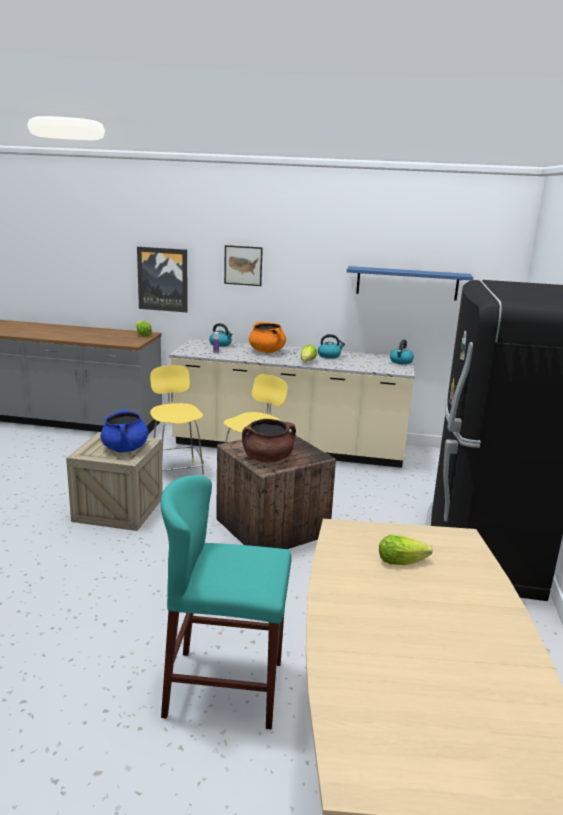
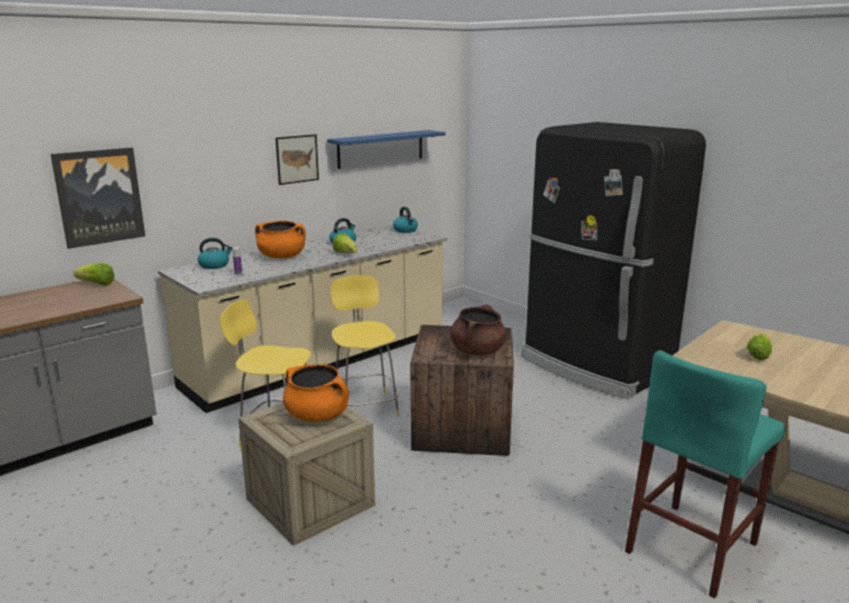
camera: 50 degrees left, 0 degrees up
(125, 449) = (317, 415): blue cooking pot -> orange cooking pot
(243, 265) = (211, 157): picture -> picture (297, 159)

